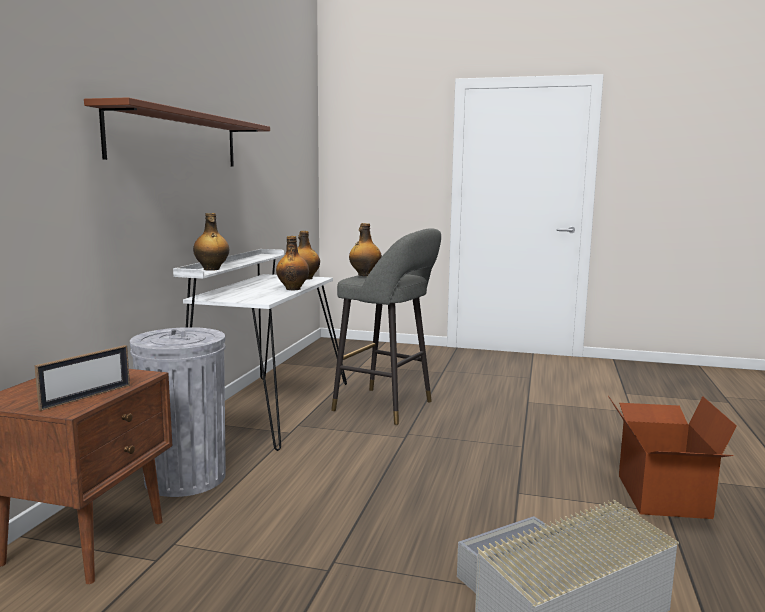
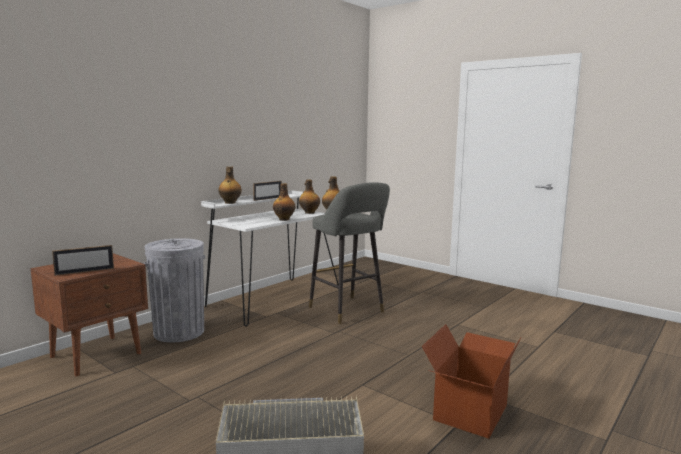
camera: 25 degrees right, 0 degrees up
(177, 139) = (212, 119): brown shelf -> none
(249, 261) = (268, 198): none -> picture frame

